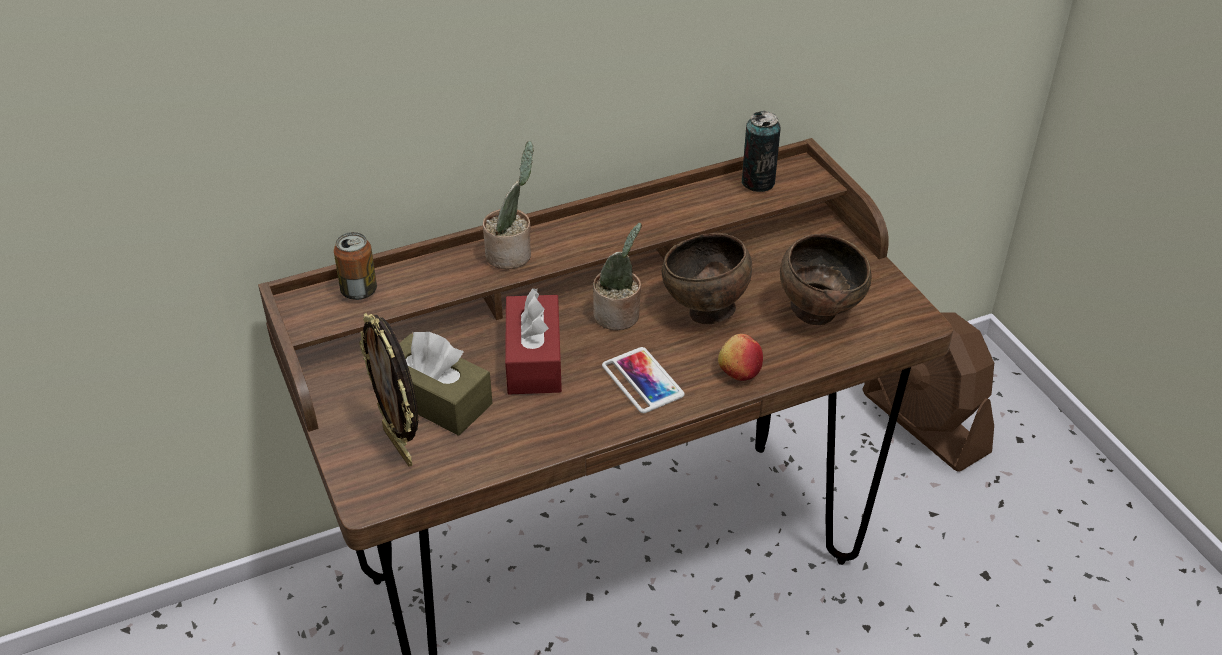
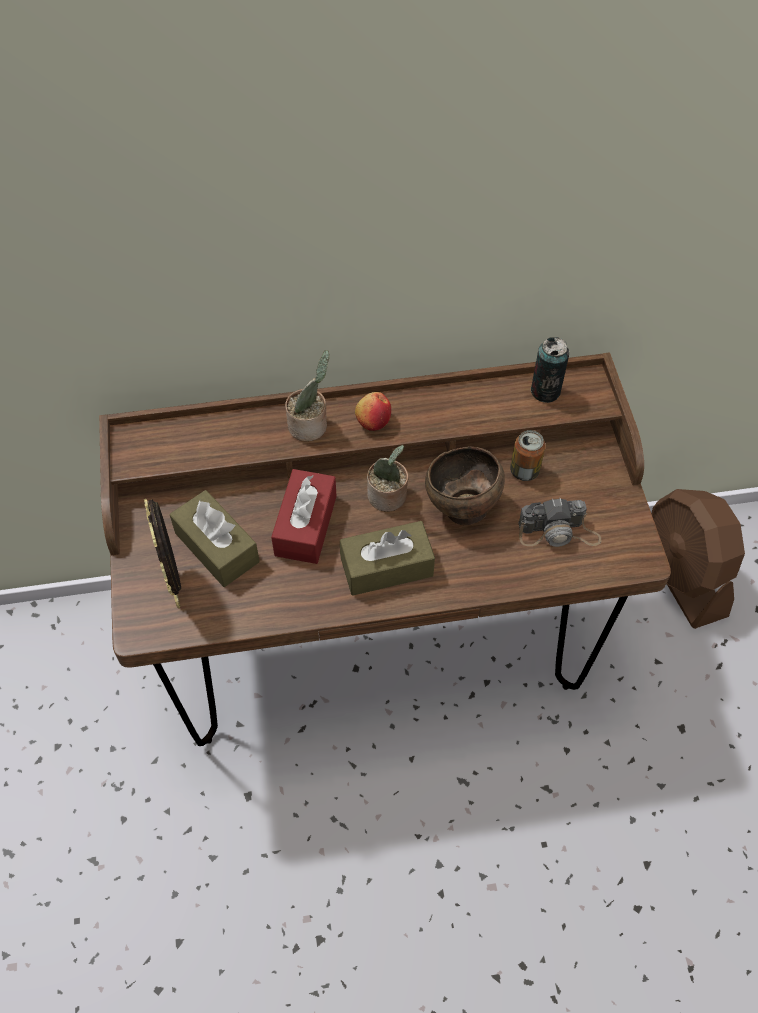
camera: 15 degrees right, 15 degrees up
(359, 291) = (177, 437): can -> can (524, 471)
(642, 380) = (386, 567): phone -> brown tissue box
(739, 371) = (469, 576): apple -> apple (373, 421)
(819, 314) = (558, 532): brown bowl -> camera

